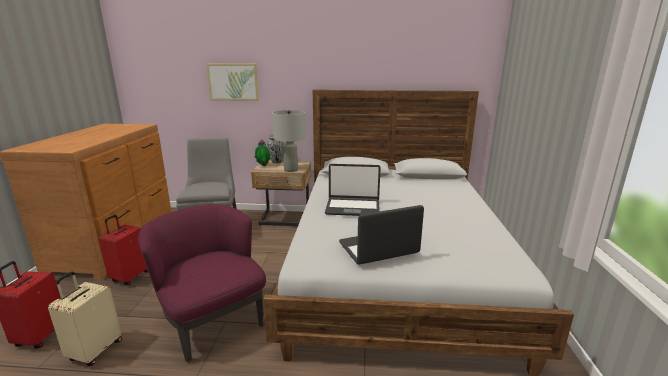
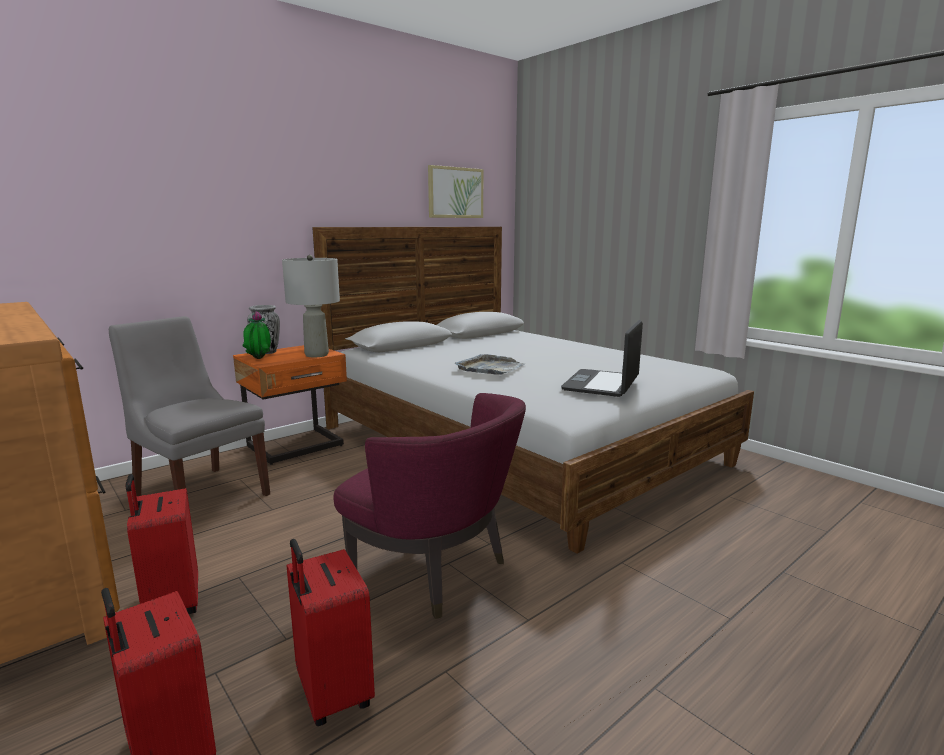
camera: 45 degrees left, 5 degrees down
(95, 351) = (331, 694): beige suitcase -> red suitcase
(212, 323) = (435, 572): purple armchair -> purple armchair turned 150 degrees counterclockwise
(233, 82) = (168, 214): picture -> picture (455, 192)
(285, 219) = (297, 447): beige nightstand -> orange nightstand
(352, 208) = (490, 368): laptop -> grey tray

